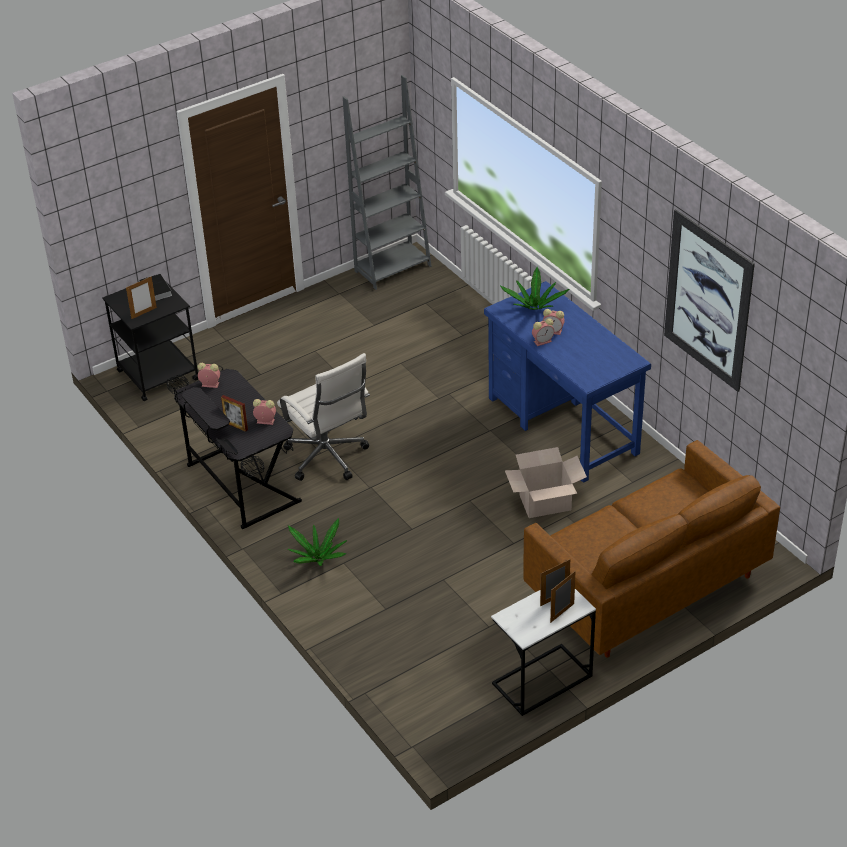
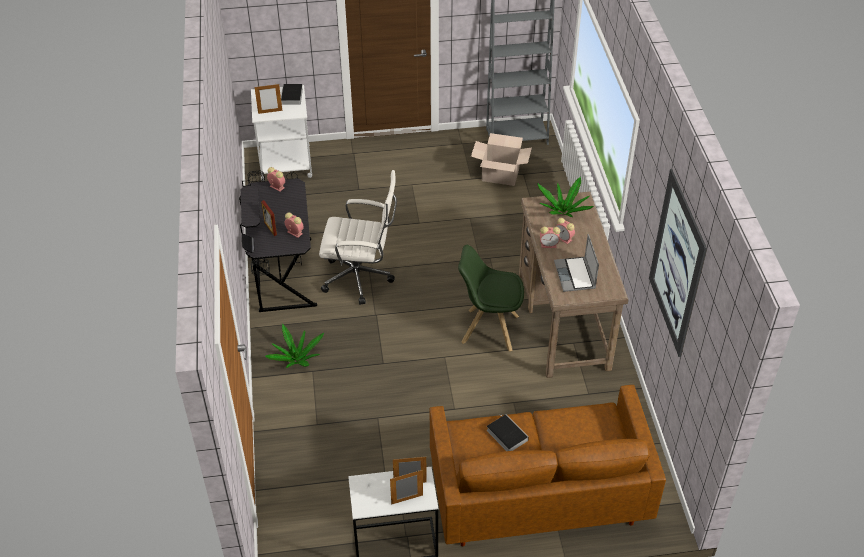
camera: 25 degrees right, 5 degrees up
(159, 374) = (287, 163): black cart -> white cart
(328, 459) = (361, 278): white office chair -> white office chair turned 75 degrees counterclockwise
(496, 460) = (489, 329): none -> green chair
(545, 502) = (503, 383): cardboard box -> cardboard box (500, 175)
(563, 425) = (564, 320): blue desk -> brown desk
(588, 360) = (575, 276): none -> laptop
(603, 530) = (506, 434): none -> book

